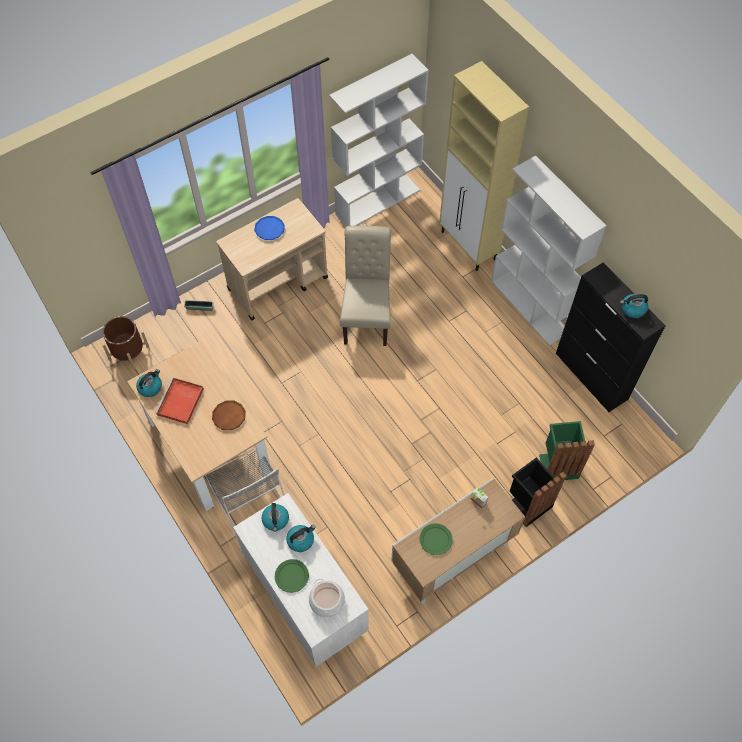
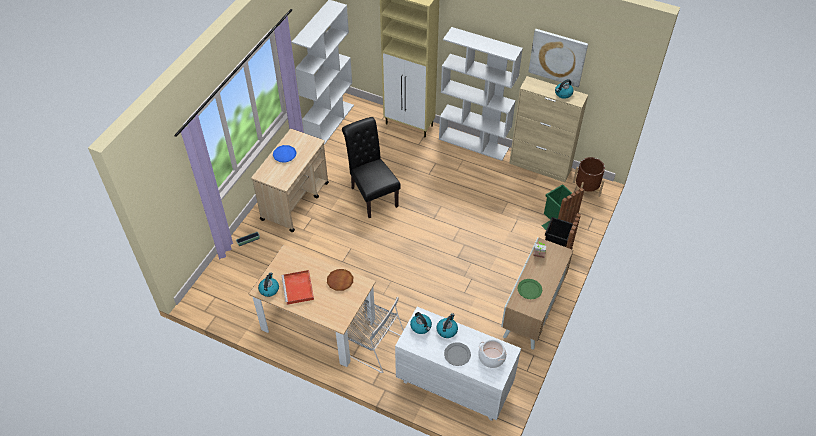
camera: 30 degrees left, 10 degrees down
(129, 353) = (215, 293): brown planter -> brown planter (586, 189)
(292, 576) = (457, 355): green plate -> grey plate
(366, 316) = (372, 195): beige chair -> black chair
(591, 376) = (540, 167): black cabinet -> beige cabinet
(643, 259) = (557, 57): none -> picture

